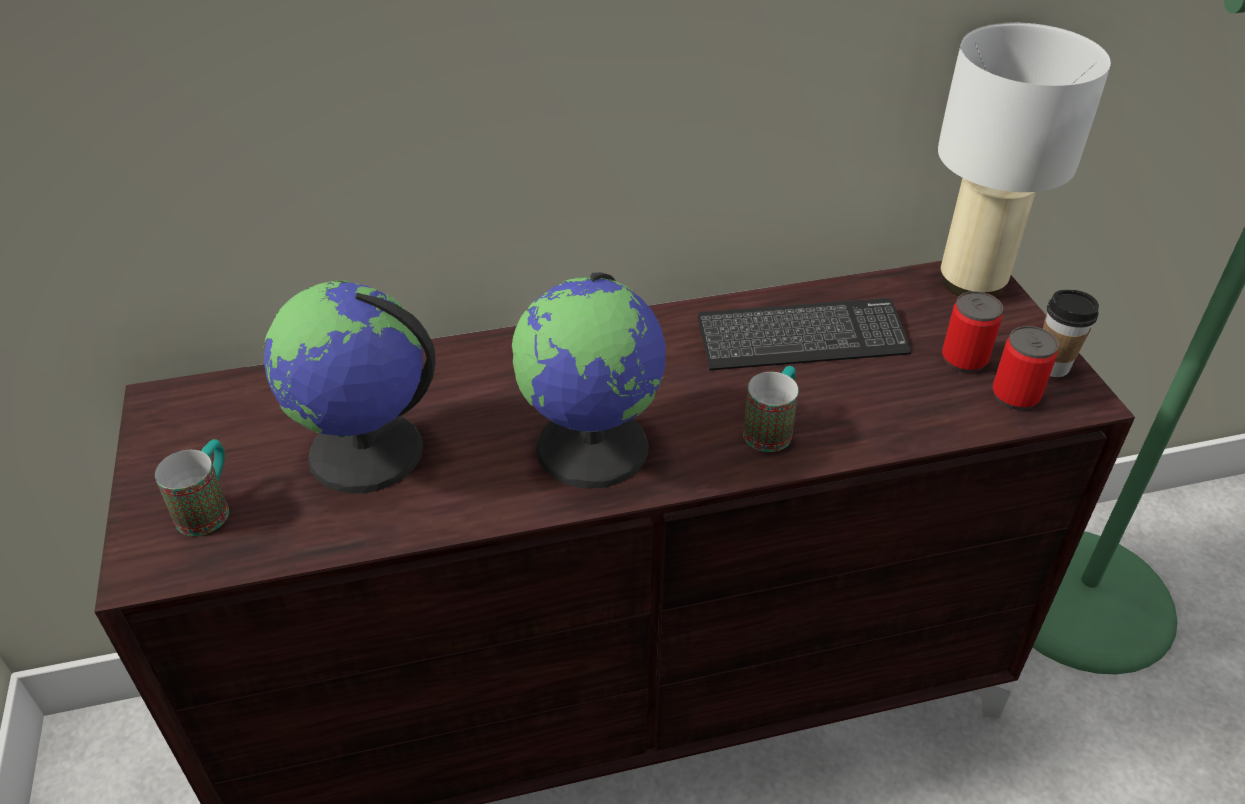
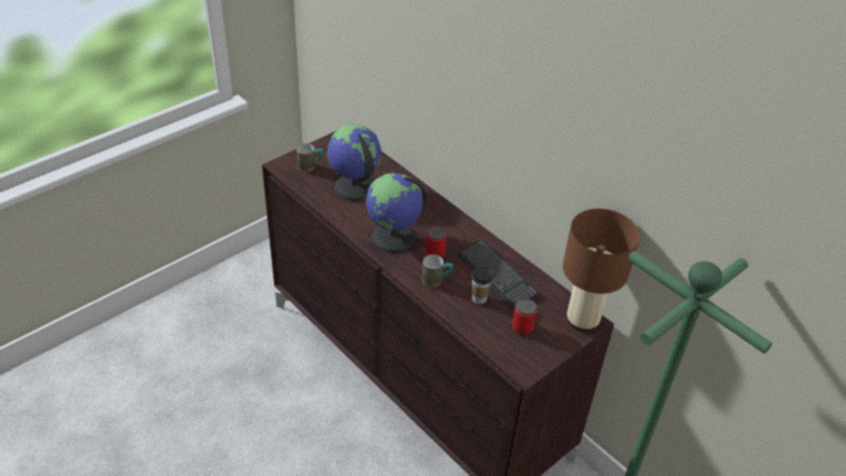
camera: 60 degrees right, 0 degrees up
(969, 282) = (582, 320): white table lamp -> brown table lamp
(1015, 395) = (510, 348): can -> can (435, 254)
(1052, 366) = (540, 357): cup -> cup (479, 298)

